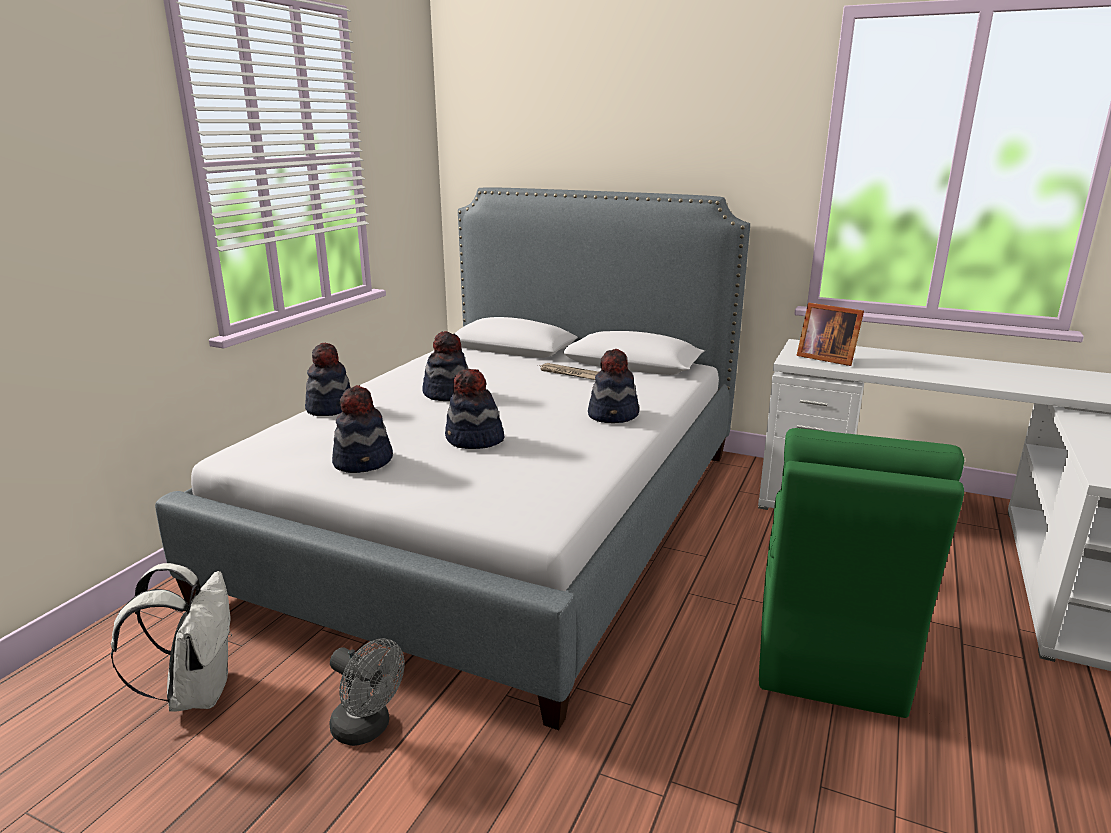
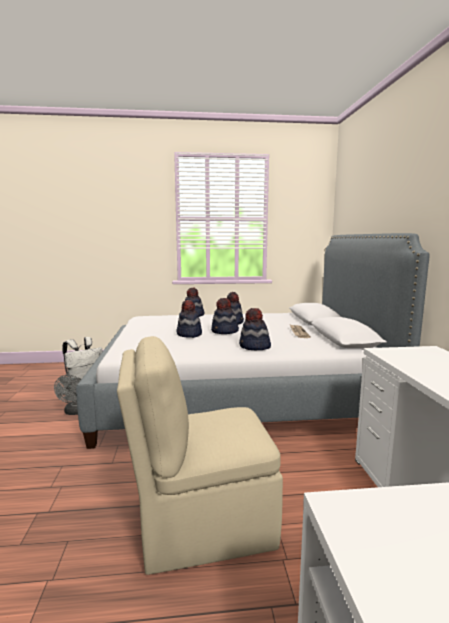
camera: 60 degrees right, 10 degrees down
(364, 462) = (149, 327): hat -> hat (224, 331)
(825, 358) = (412, 357): picture frame -> none
(828, 652) = (201, 523): green chair -> beige chair

